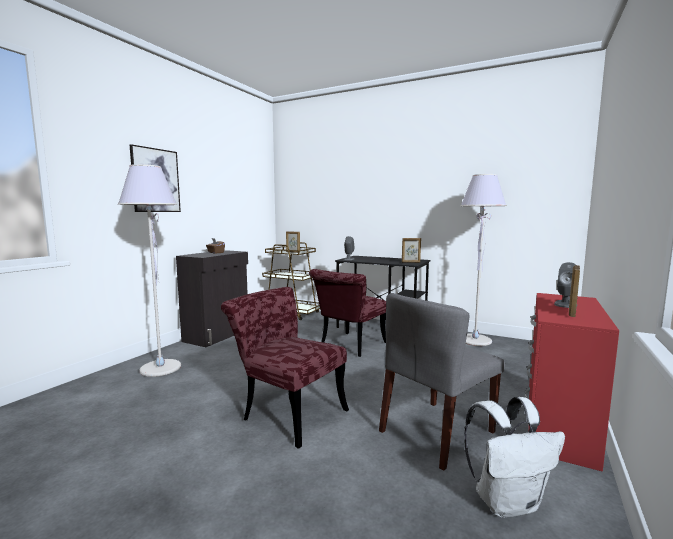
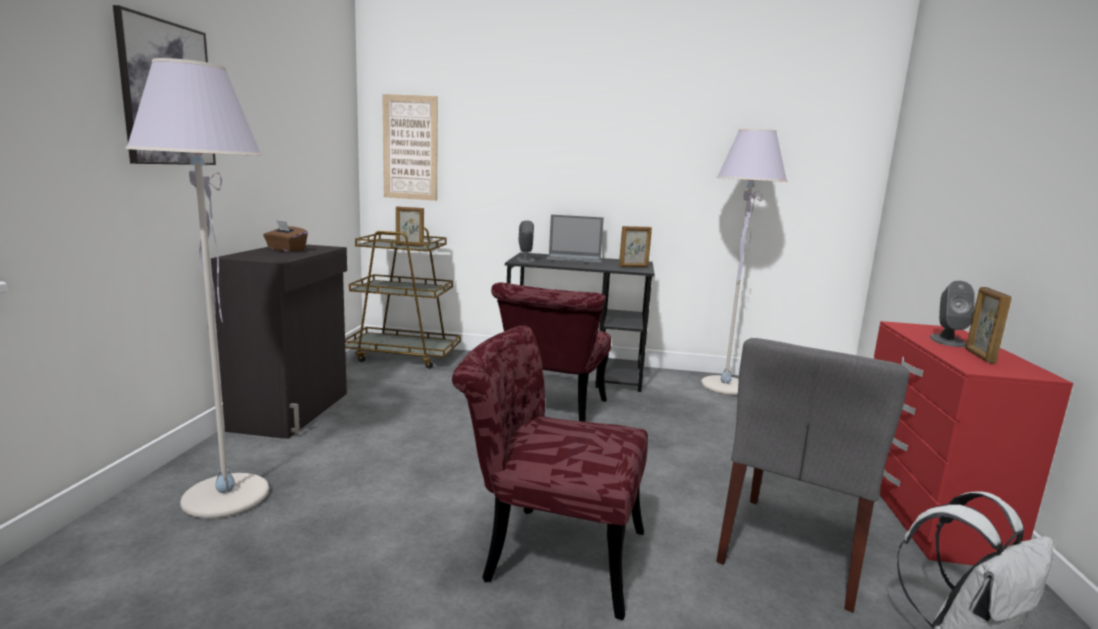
camera: 20 degrees left, 5 degrees up
(298, 200) = (410, 148): none -> picture
(380, 258) = (575, 259): none -> laptop

